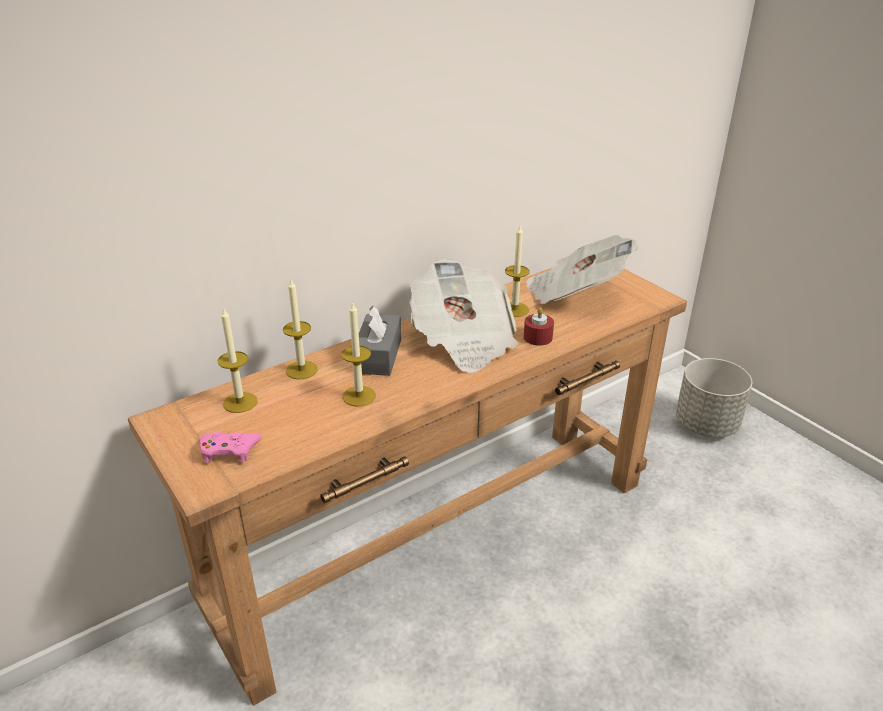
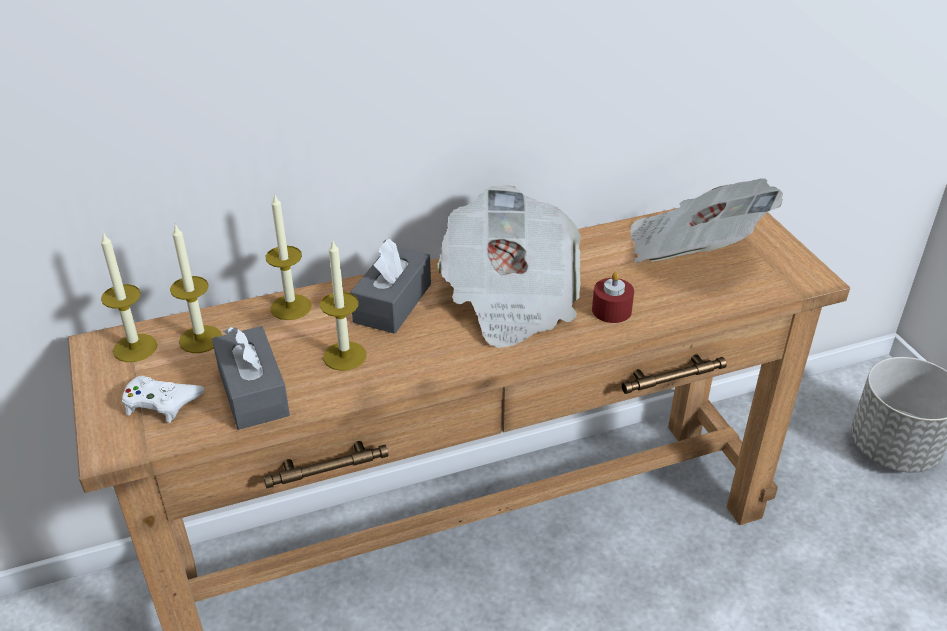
camera: 15 degrees right, 5 degrees up
(229, 451) = (161, 402): pink game controller -> white game controller
(299, 431) = (253, 392): none -> grey tissue box
(514, 309) = (598, 264): candle -> candle (135, 348)

